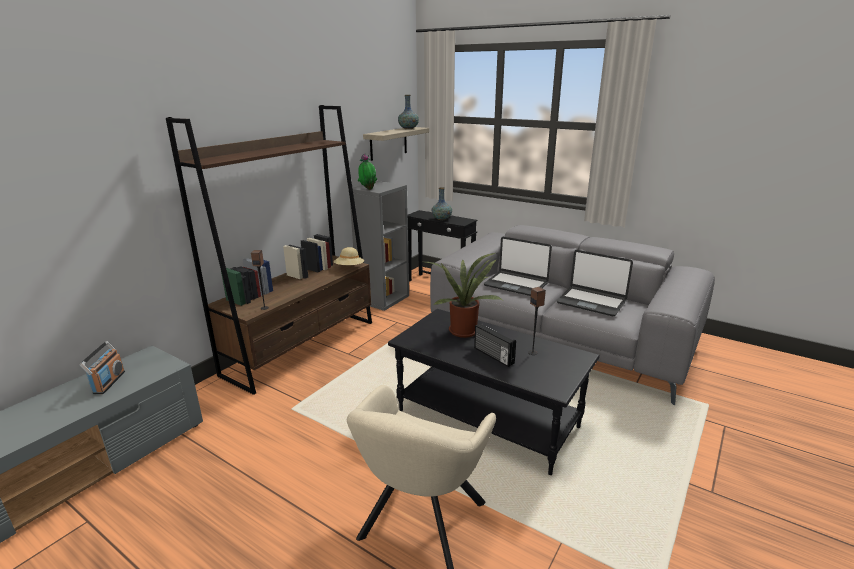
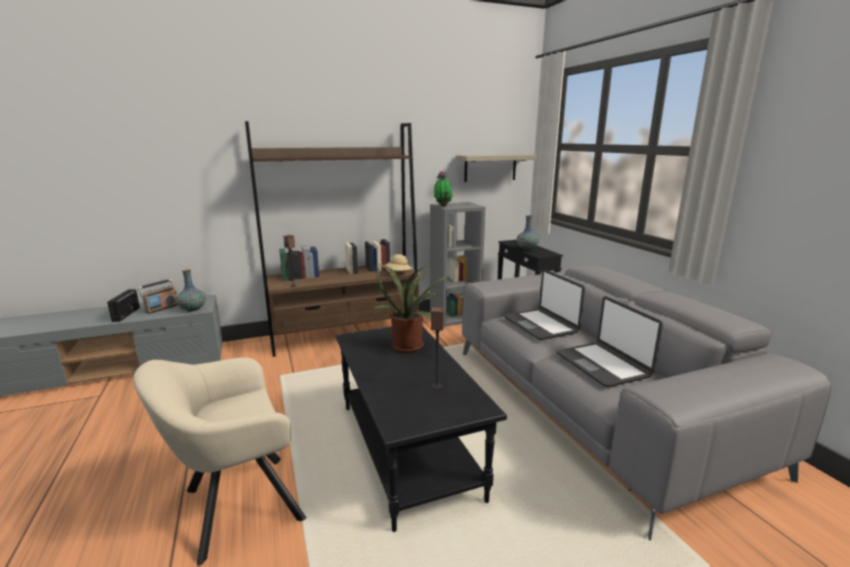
camera: 35 degrees right, 5 degrees down
(408, 128) = (513, 154): vase -> vase (193, 309)
(493, 356) = (395, 375): radio -> radio (125, 314)

